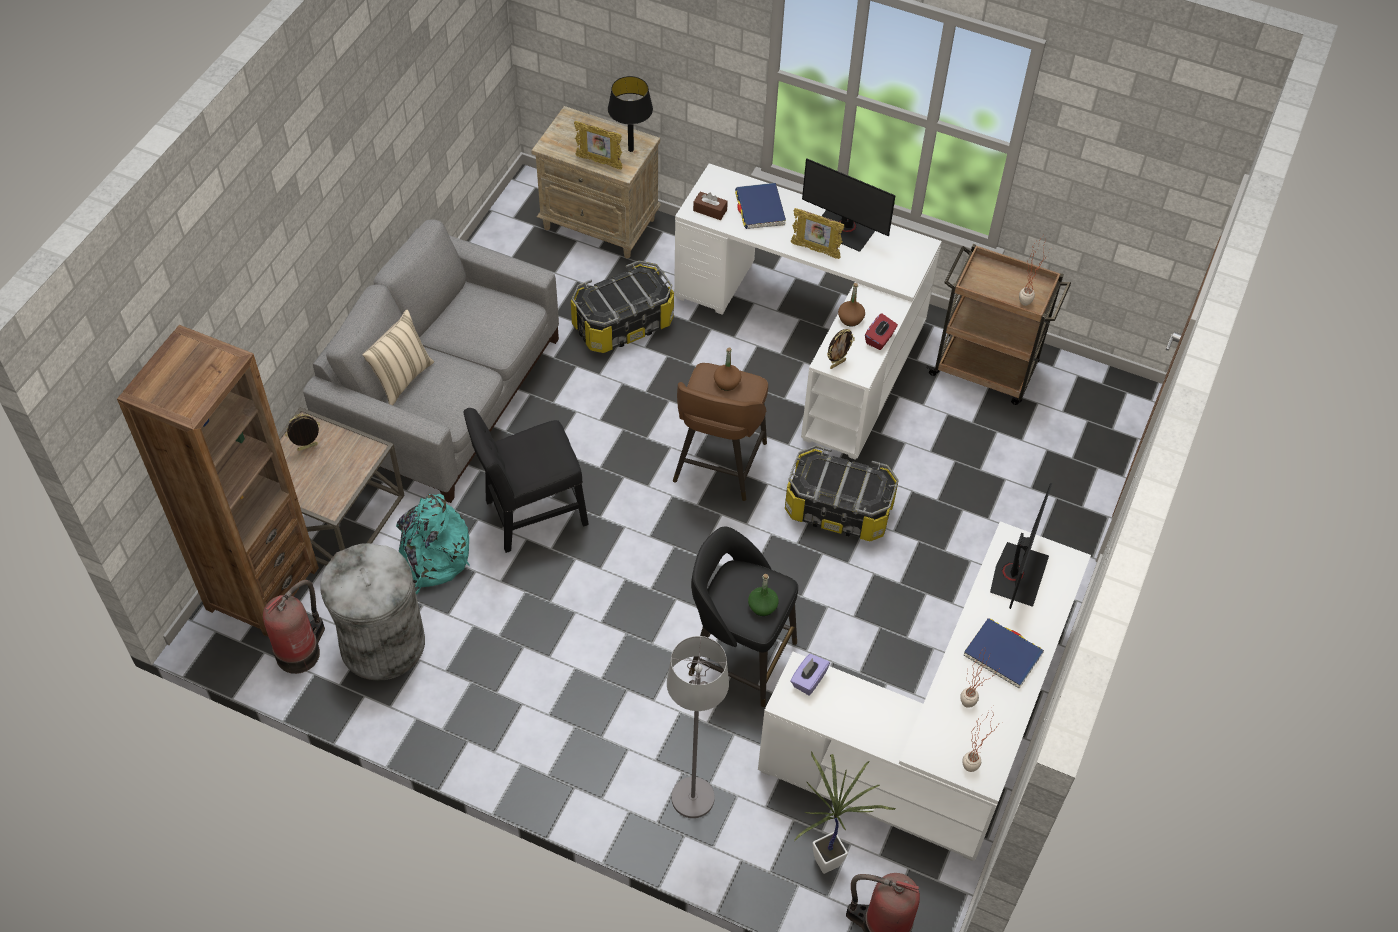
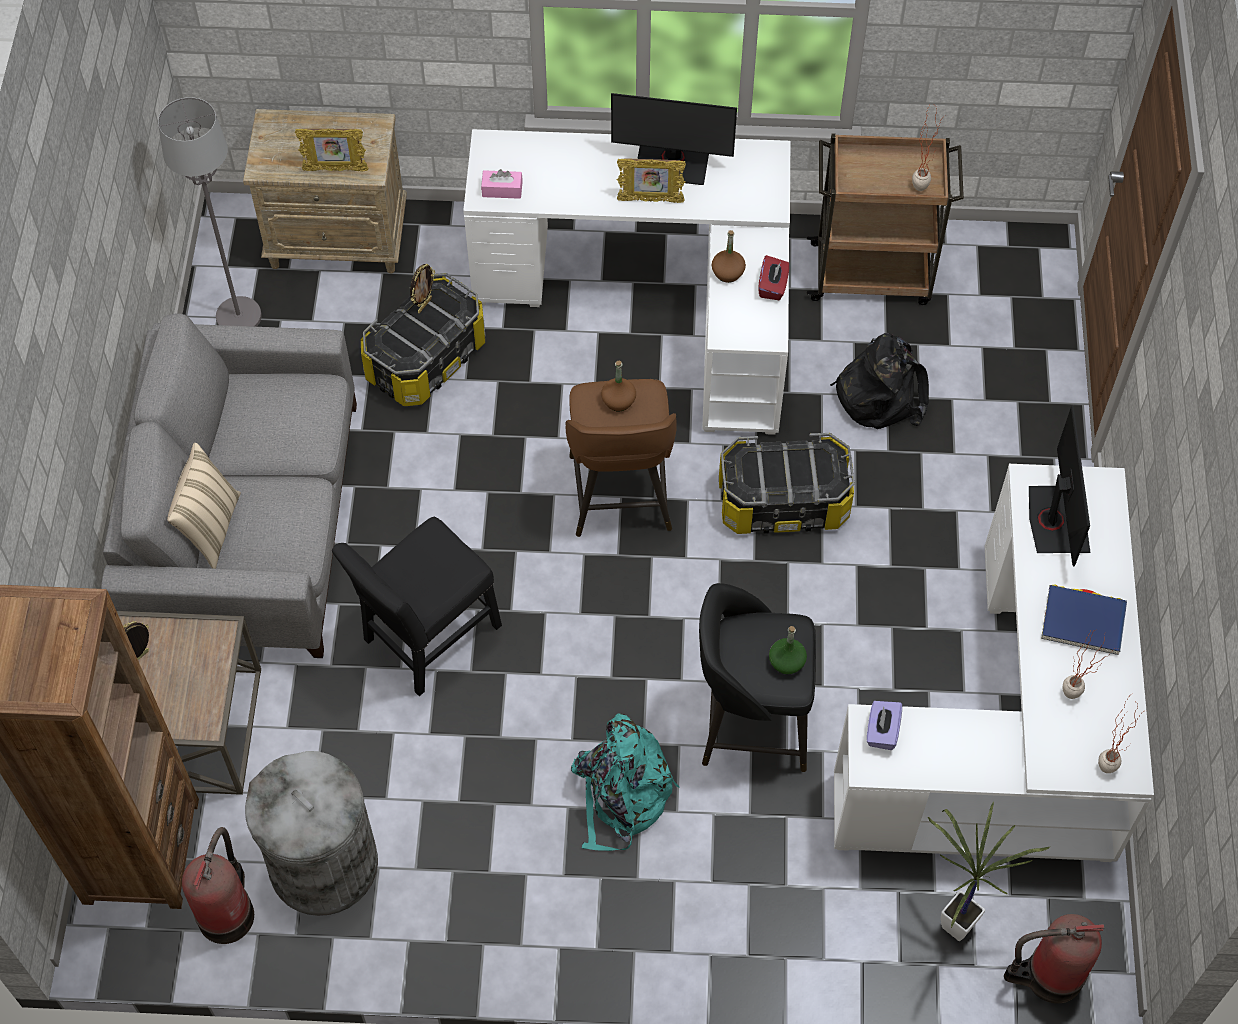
camera: 20 degrees left, 5 degrees up
(430, 559) = (331, 738): turquoise backpack -> turquoise backpack (621, 795)
(631, 150) = (366, 141): black table lamp -> none
(692, 798) = (775, 911): grey floor lamp -> grey floor lamp (239, 317)
(710, 210) = (502, 190): brown tissue box -> pink tissue box
(760, 208) = (560, 168): blue book -> none
(837, 364) = (738, 334): picture frame -> picture frame (424, 305)
(951, 456) = (880, 392): none -> black backpack

